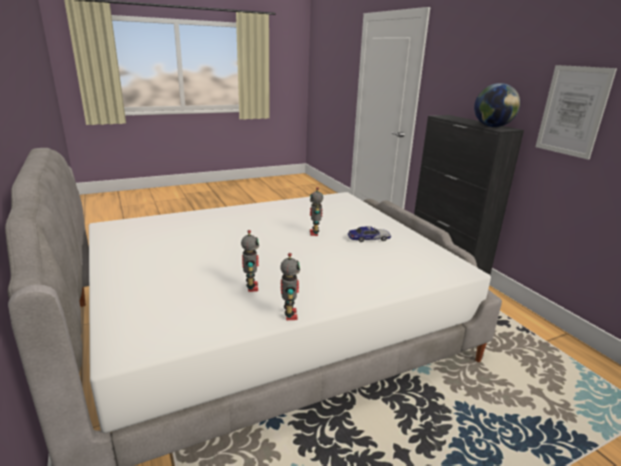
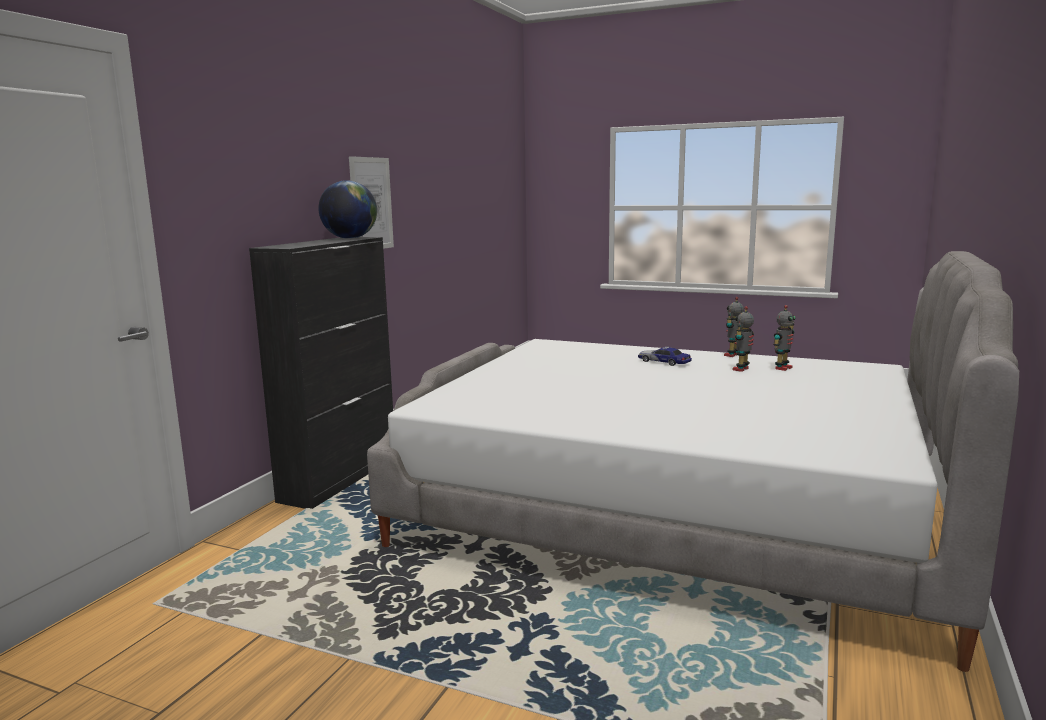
camera: 130 degrees left, 10 degrees down
(315, 233) = (594, 383): toy robot -> toy robot (782, 368)
(369, 238) = (551, 368): toy car -> toy car (664, 362)

